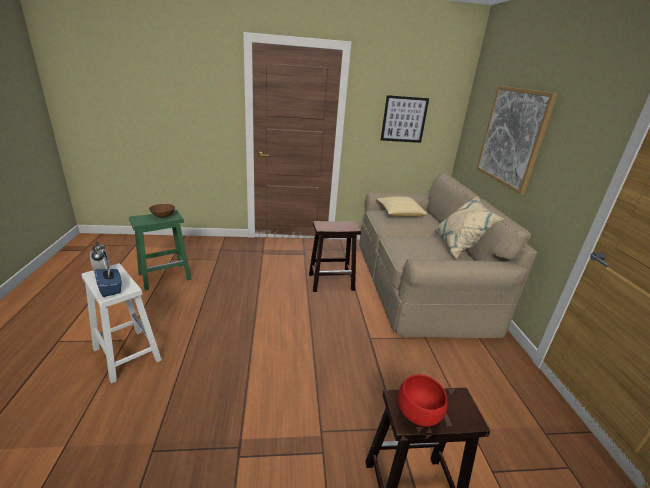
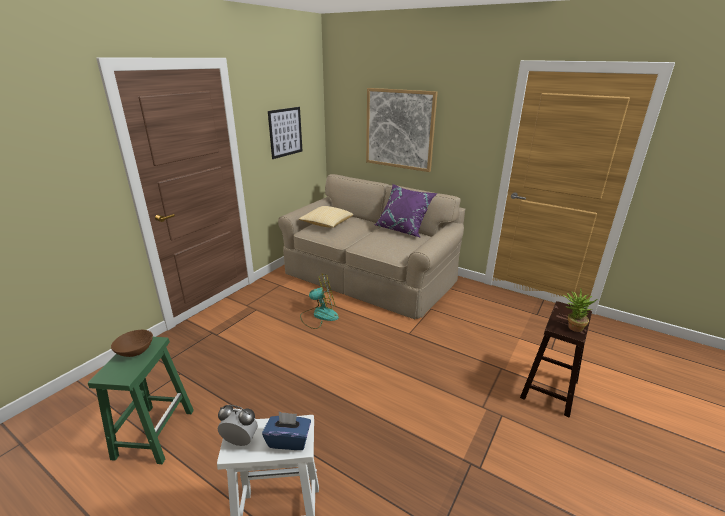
camera: 50 degrees left, 0 degrees up
(332, 282) = (319, 315): brown stool -> fan
(419, 415) = (572, 327): red bowl -> potted plant
(459, 247) = (403, 229): beige pillow -> purple pillow

